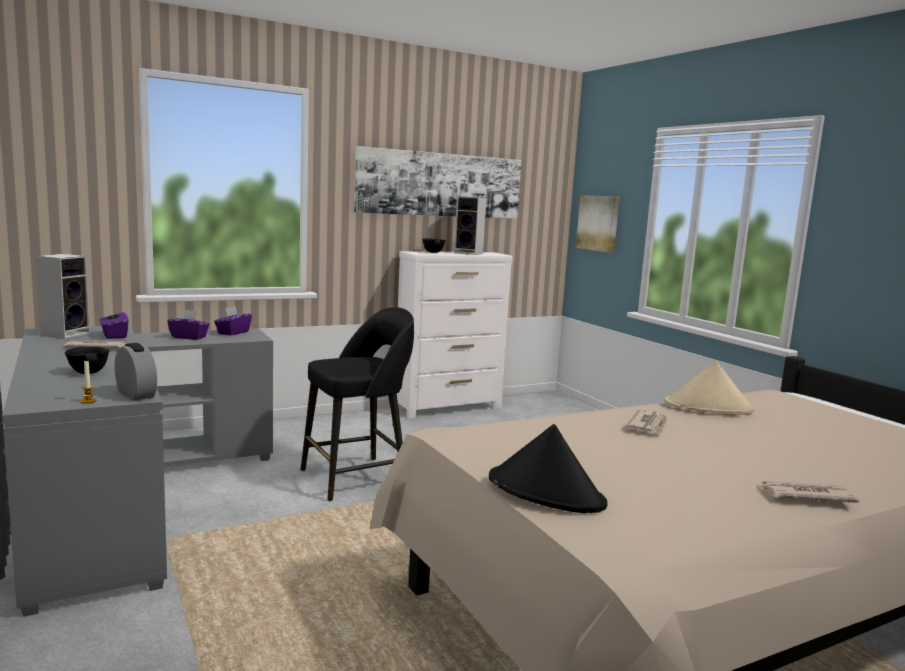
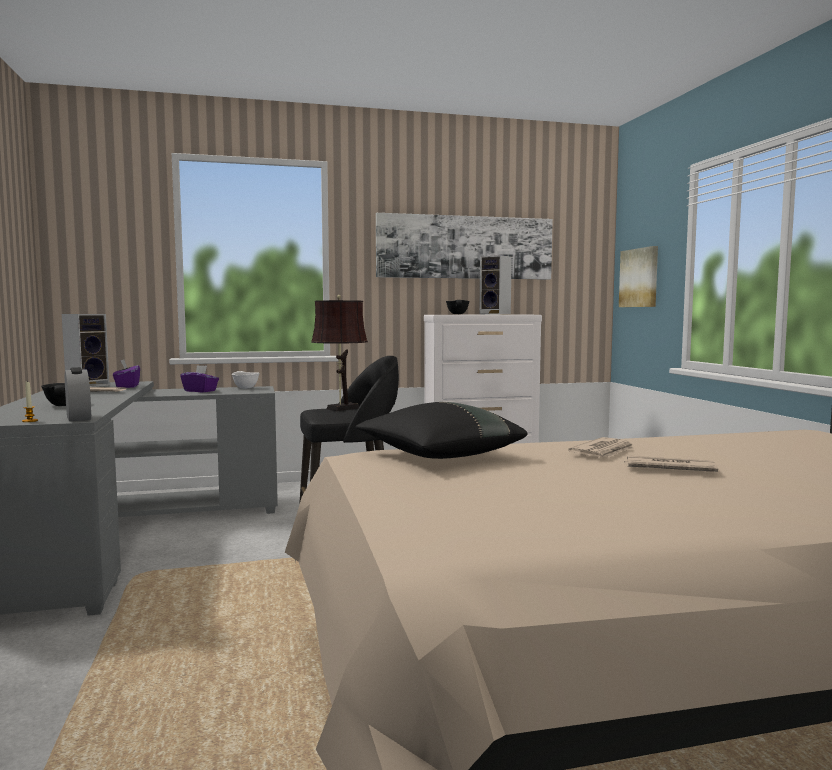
camera: 15 degrees right, 5 degrees down
(233, 332) = (245, 388): purple tissue box -> white bowl
(352, 361) = (340, 409): none -> brown table lamp
(521, 434) = (438, 456): none -> black pillow
(546, 491) = (404, 499): black hat -> none
(708, 407) = (701, 440): beige hat -> none
(805, 495) = (754, 515): newspaper -> newspaper (668, 468)

